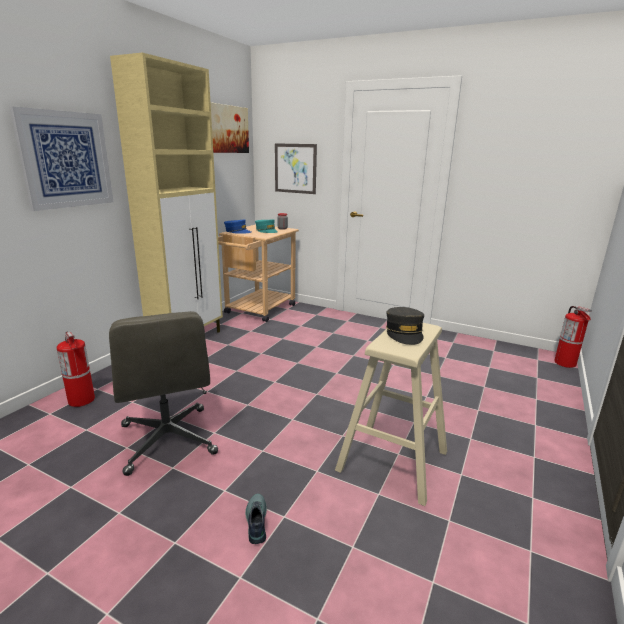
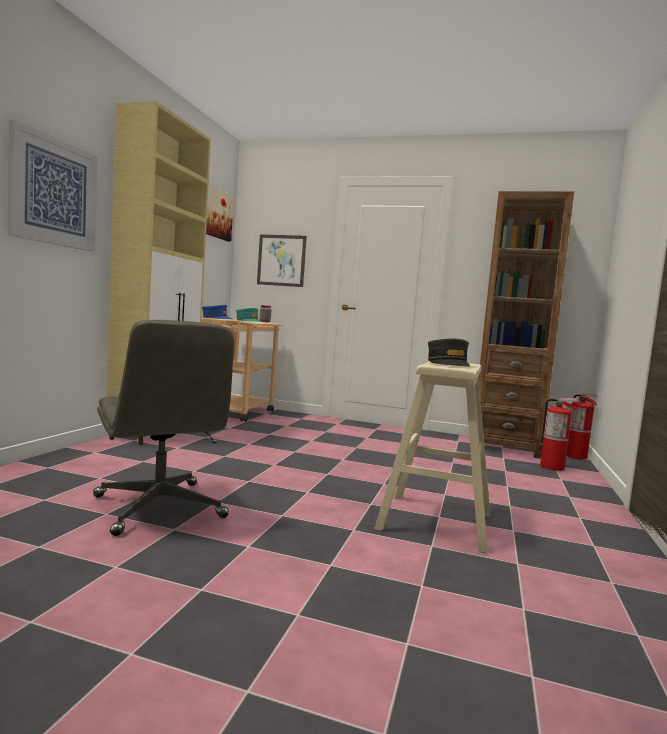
camera: 10 degrees left, 15 degrees down
(81, 400) = (29, 476): fire extinguisher -> fire extinguisher (552, 467)
(255, 521) = (297, 569): shoe -> none
(496, 350) = (504, 447): none -> brown bookcase

